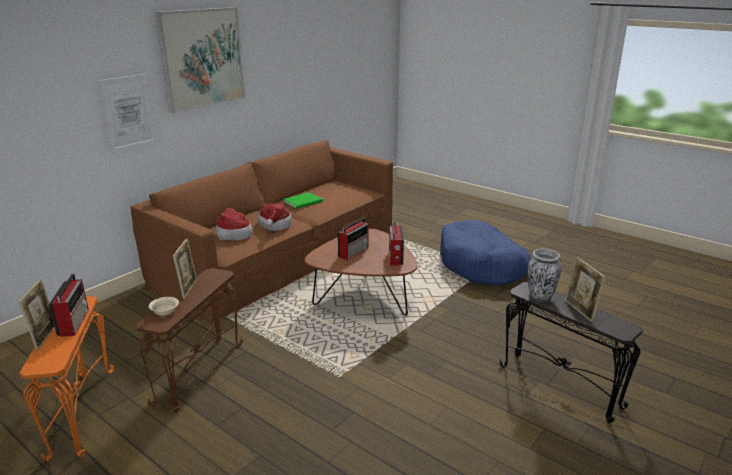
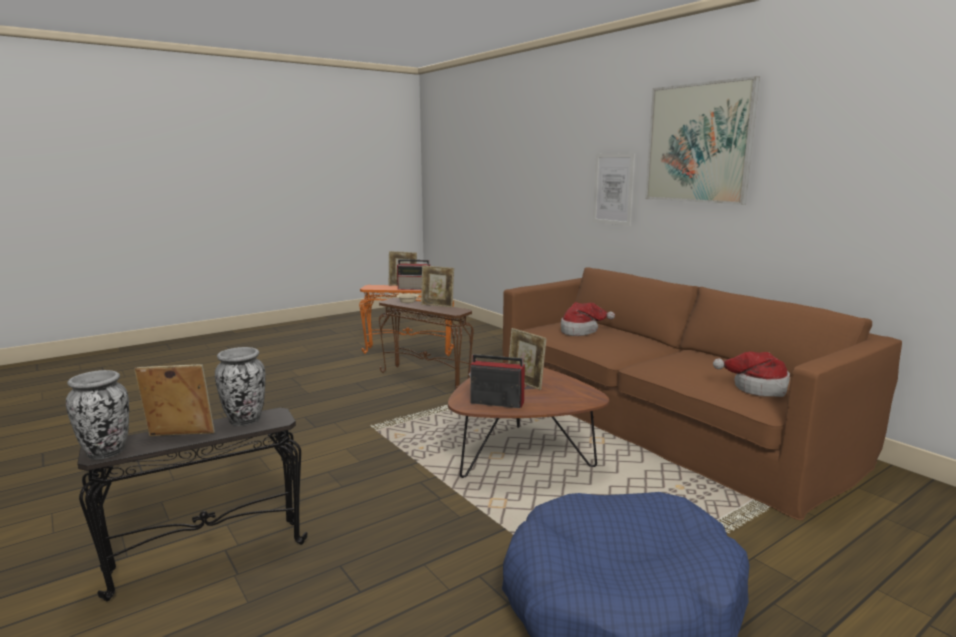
camera: 105 degrees right, 10 degrees down
(274, 226) = (601, 345): hat -> hat (757, 388)
(304, 201) = (693, 361): green book -> none
(354, 252) = (525, 383): radio -> picture frame
(623, 326) = (106, 453): none -> vase

